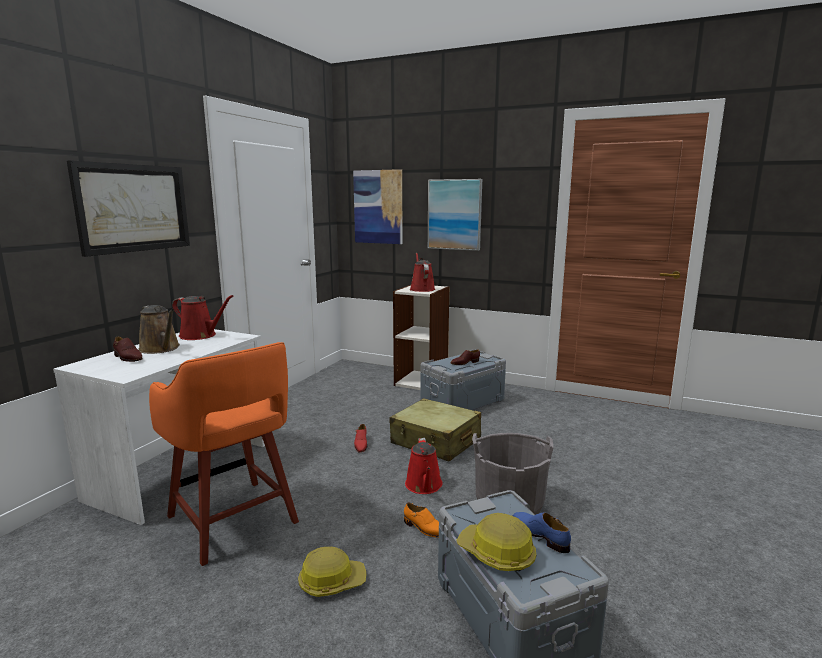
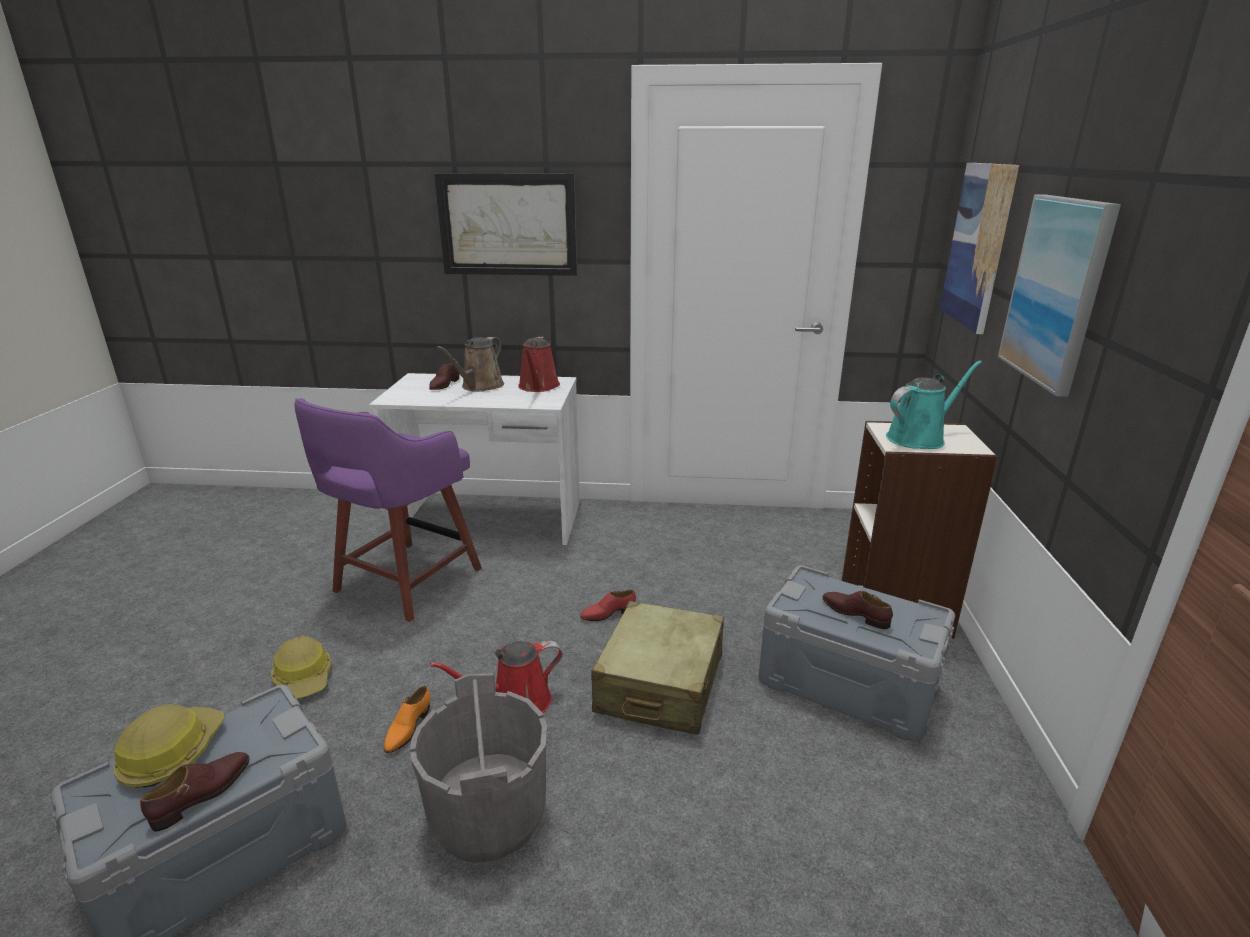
camera: 70 degrees right, 10 degrees up
(233, 522) = (404, 582): orange stool -> purple stool
(421, 289) = (919, 438): red watering can -> turquoise watering can
(540, 535) = (203, 794): blue shoe -> brown shoe

